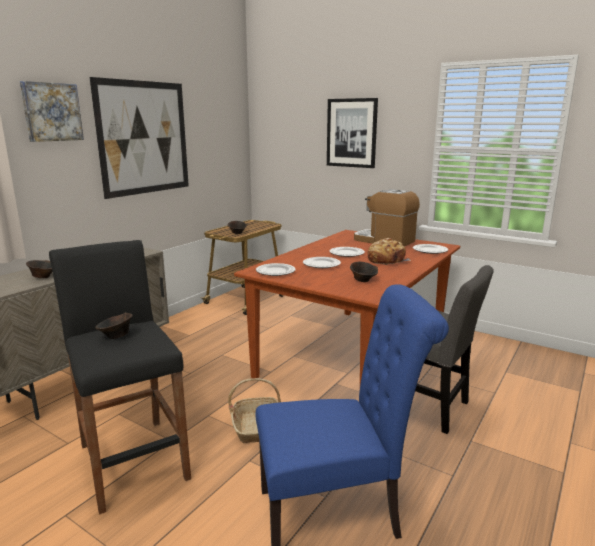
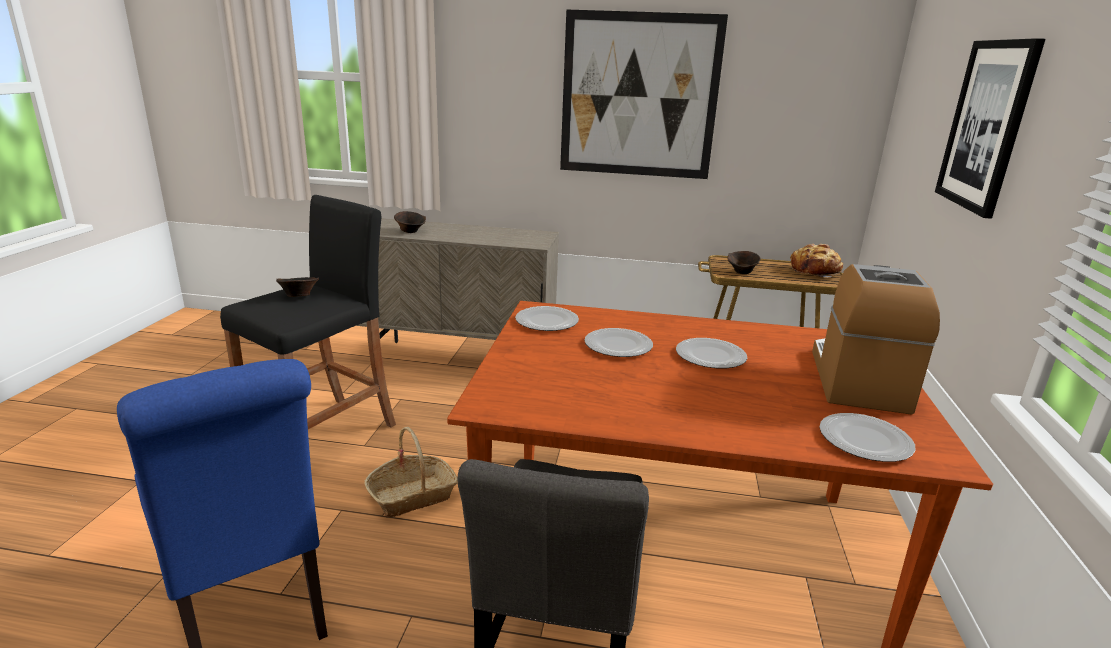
camera: 65 degrees right, 5 degrees up
(51, 112) = (509, 54): picture -> none
(363, 280) = (561, 389): brown bowl -> none
(386, 260) = (715, 397): bread -> bread (815, 271)

